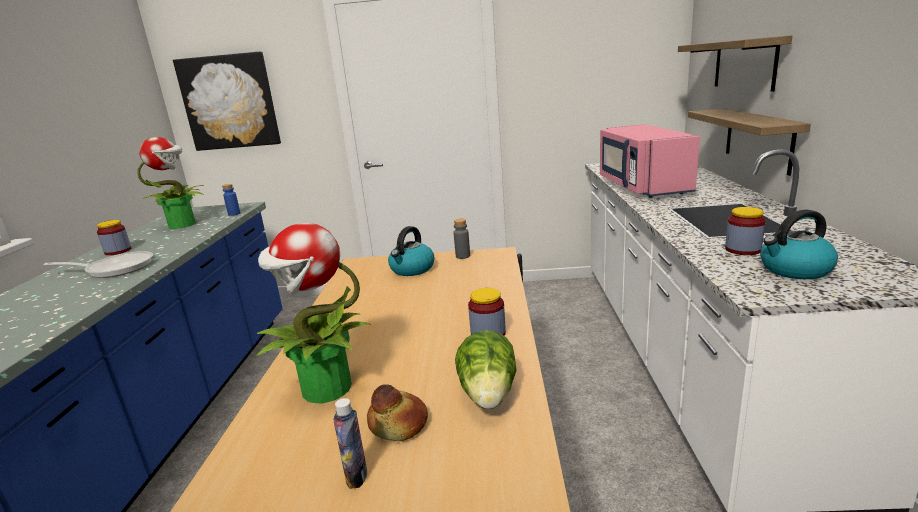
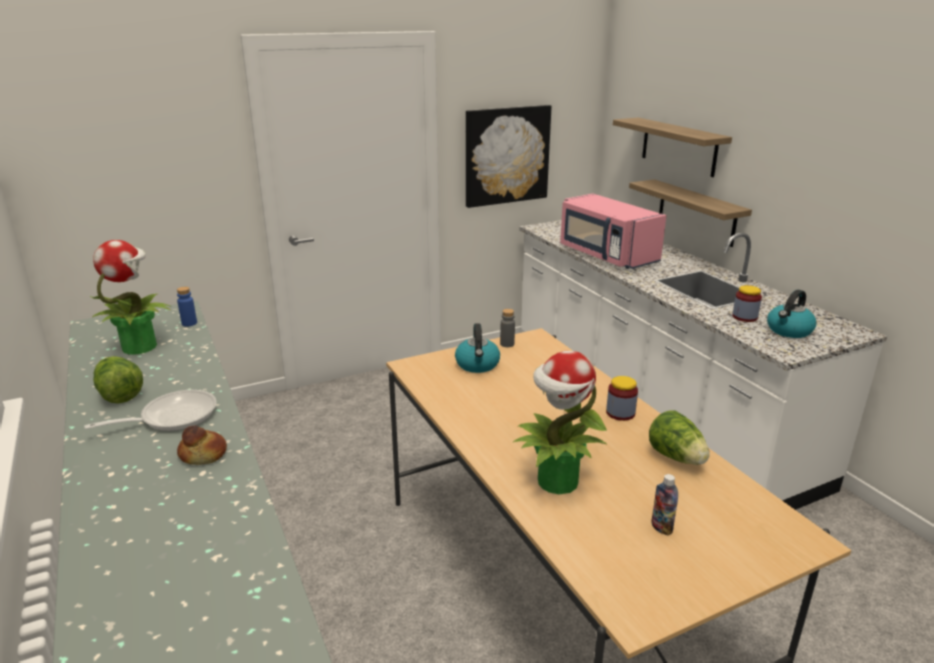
camera: 30 degrees left, 5 degrees up
(118, 251) = (119, 395): jar -> lettuce
(229, 102) = (106, 169): picture -> picture (506, 155)
(399, 424) = (643, 490): bread -> bread (203, 454)

